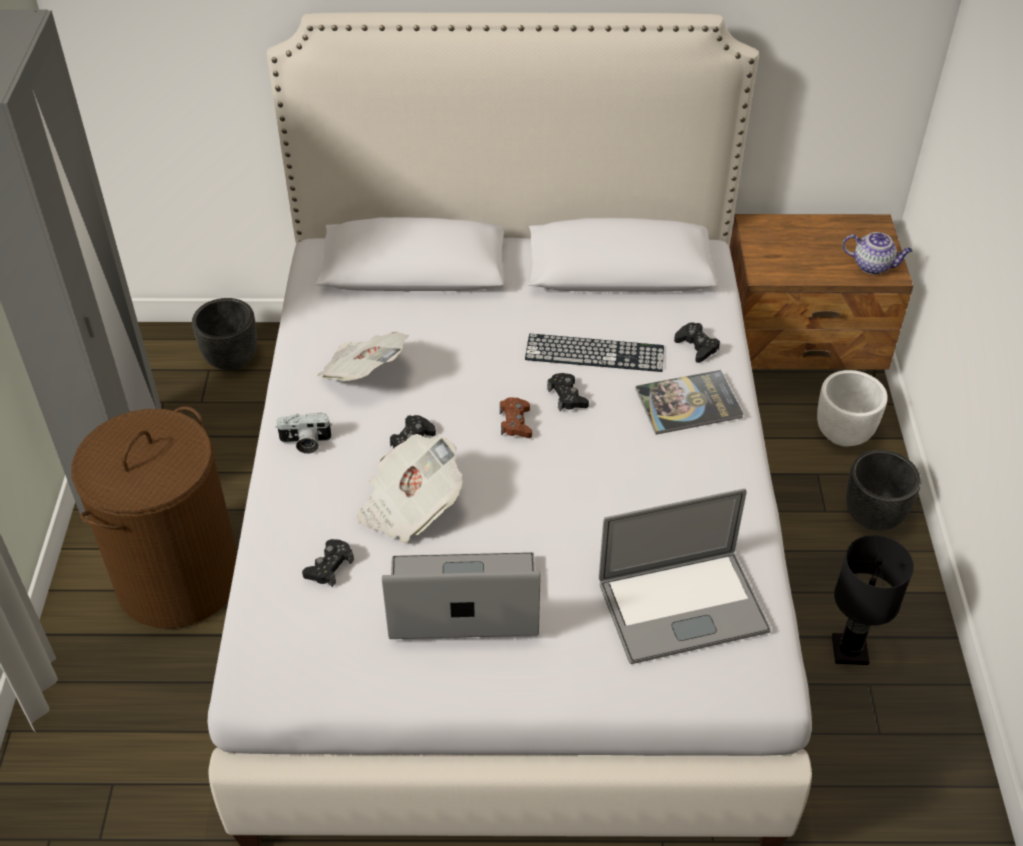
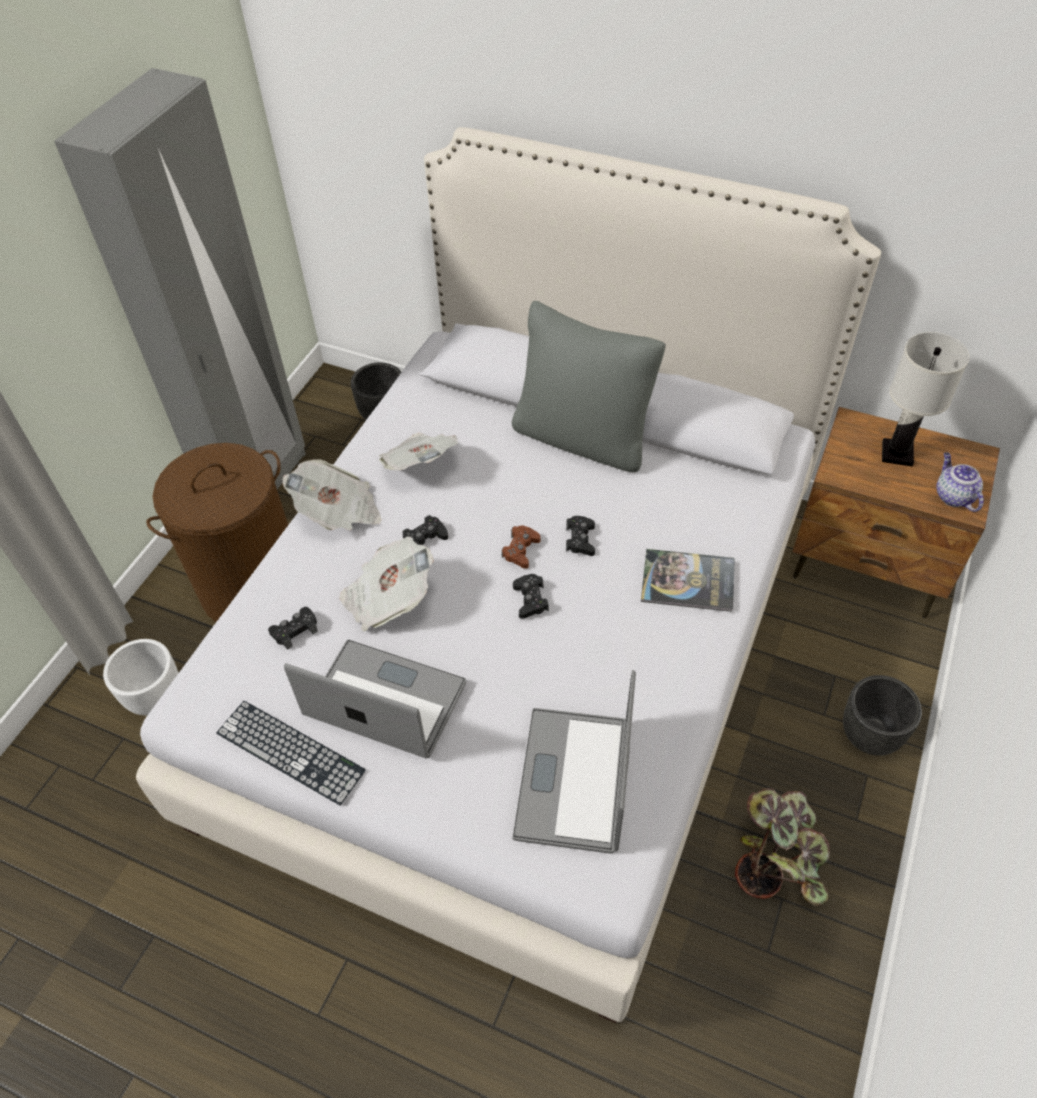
camera: 25 degrees right, 5 degrees up
(305, 443) = (338, 512): camera -> newspaper
(515, 303) = (582, 438): none -> grey pillow
(594, 353) = (627, 505): keyboard -> keyboard (290, 751)
(682, 606) = (573, 779): laptop -> laptop turned 90 degrees clockwise
(696, 346) = (726, 527): black game controller -> black game controller (530, 600)
(808, 242) = (897, 454): none -> white table lamp
(842, 433) = (879, 644): white planter -> white planter (155, 697)
(849, 650) = (779, 858): black table lamp -> potted plant
(873, 265) = (953, 496): teapot -> teapot turned 150 degrees counterclockwise

